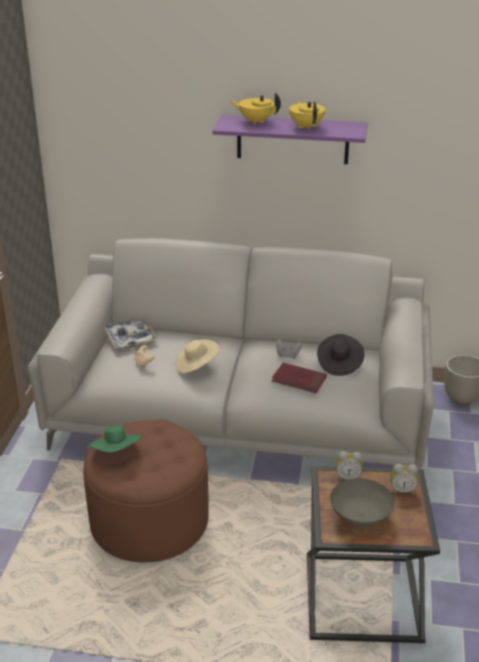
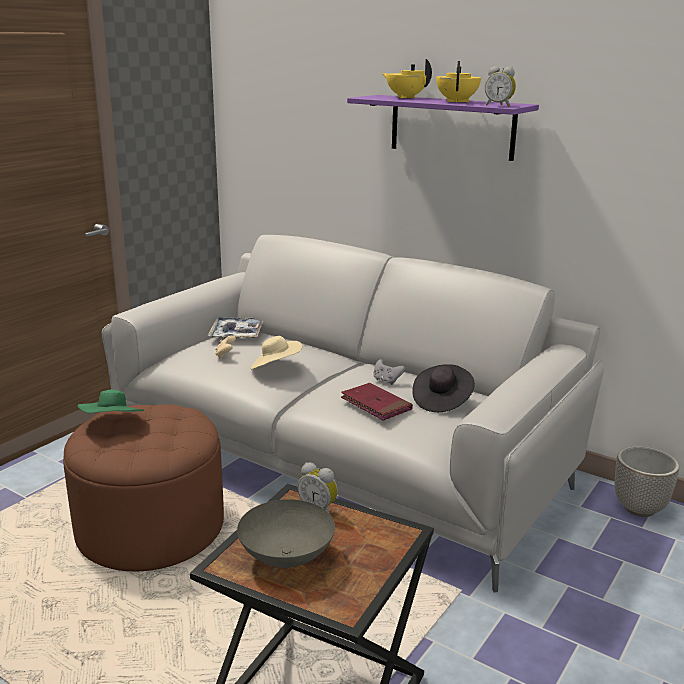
camera: 25 degrees right, 10 degrees down
(402, 490) = (377, 544): alarm clock -> alarm clock (499, 105)

